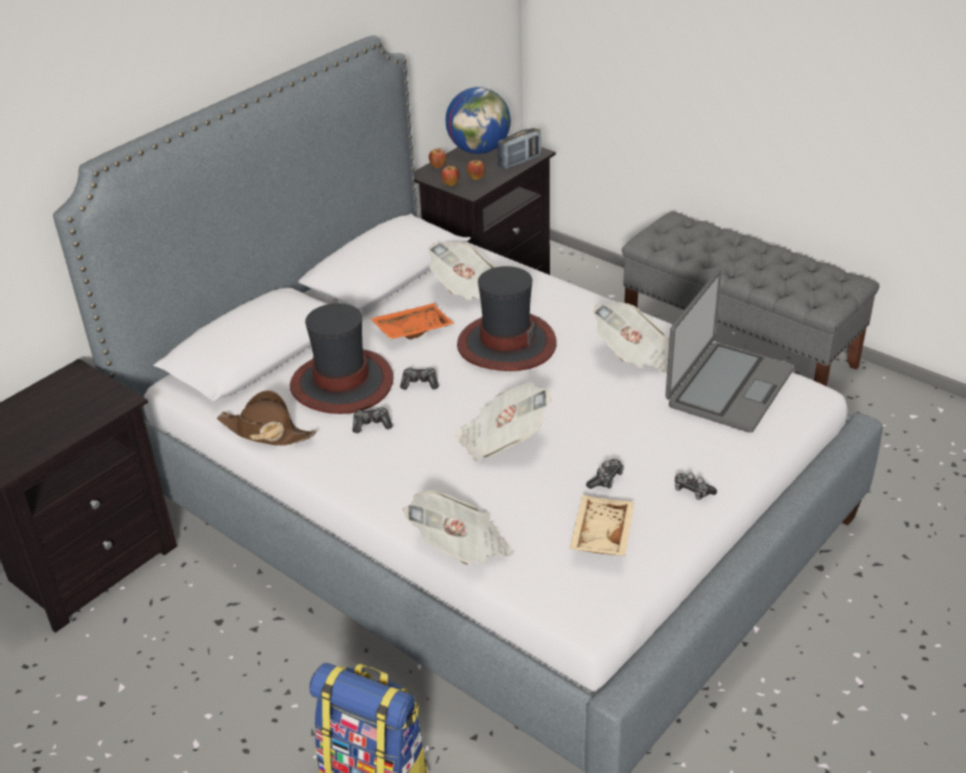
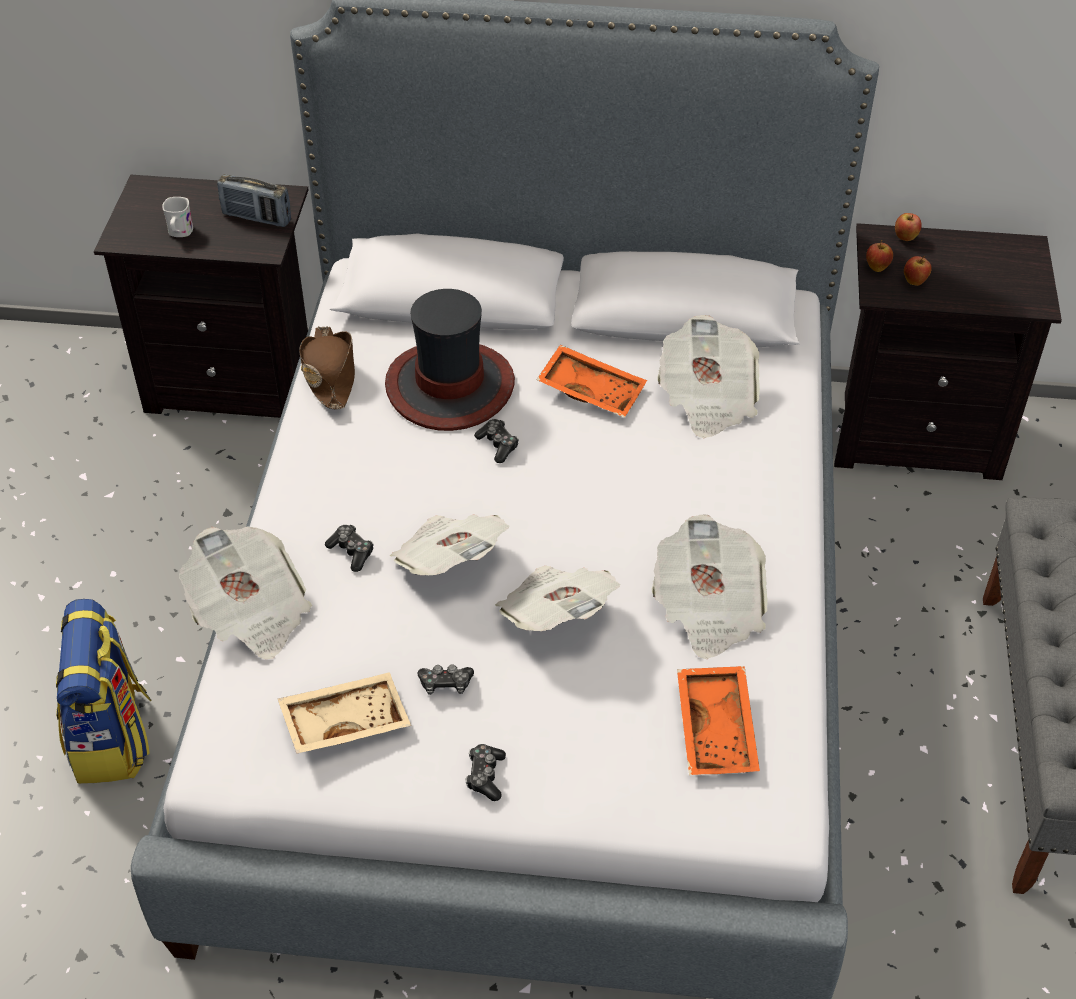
camera: 55 degrees right, 10 degrees up
(43, 436) = (179, 233): none -> white mug
(372, 424) = (399, 444): game controller -> game controller (352, 552)
(479, 150) = (985, 252): globe -> none
(506, 344) = (631, 480): hat -> none
(519, 161) = (997, 300): radio -> radio (256, 218)
(588, 414) = (556, 615): none -> newspaper
(728, 388) = (718, 729): laptop -> orange tray

